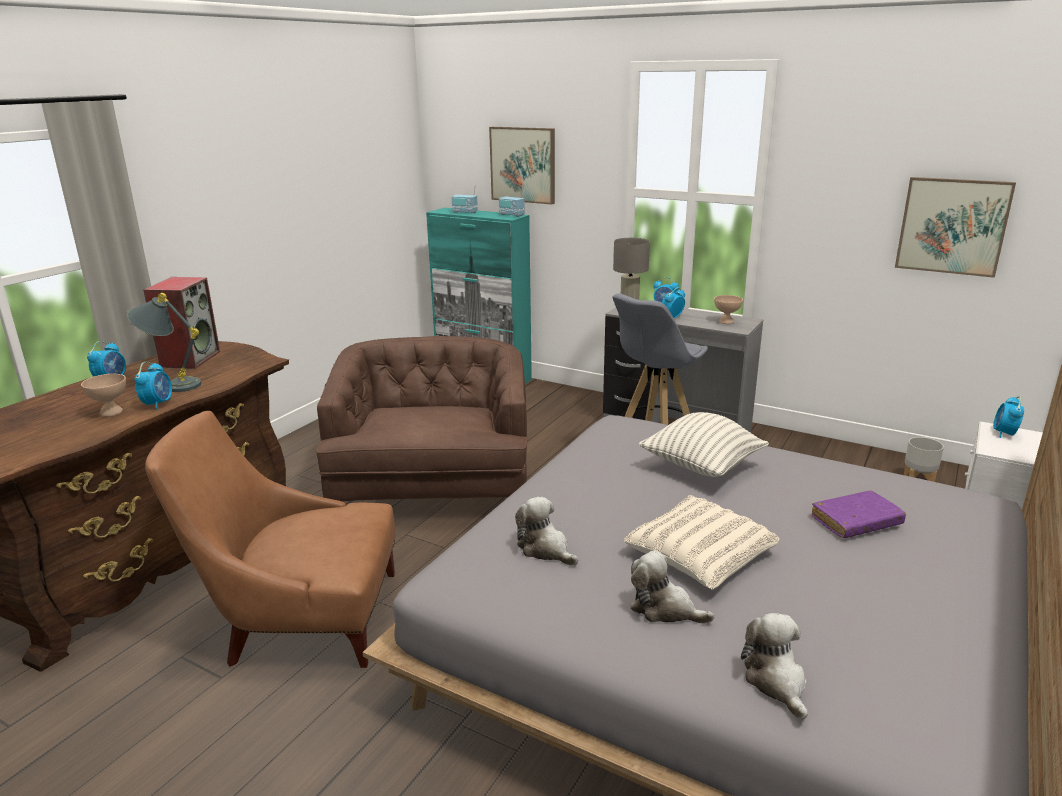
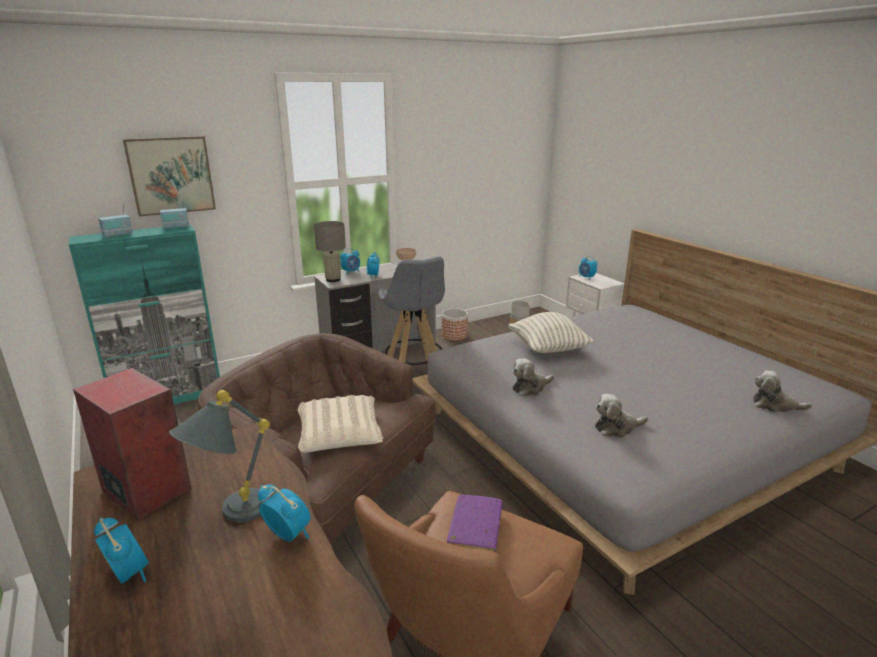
camera: 60 degrees left, 0 degrees up
(110, 412) = (268, 583): beige bowl -> none
(664, 609) = (702, 411): plush toy -> plush toy (530, 387)
(699, 554) = (650, 383): beige pillow -> beige pillow (339, 433)
(807, 447) = (454, 335): none -> planter
(856, 522) = (639, 336): purple book -> purple book (475, 531)
(952, 226) = (496, 176): picture -> none

